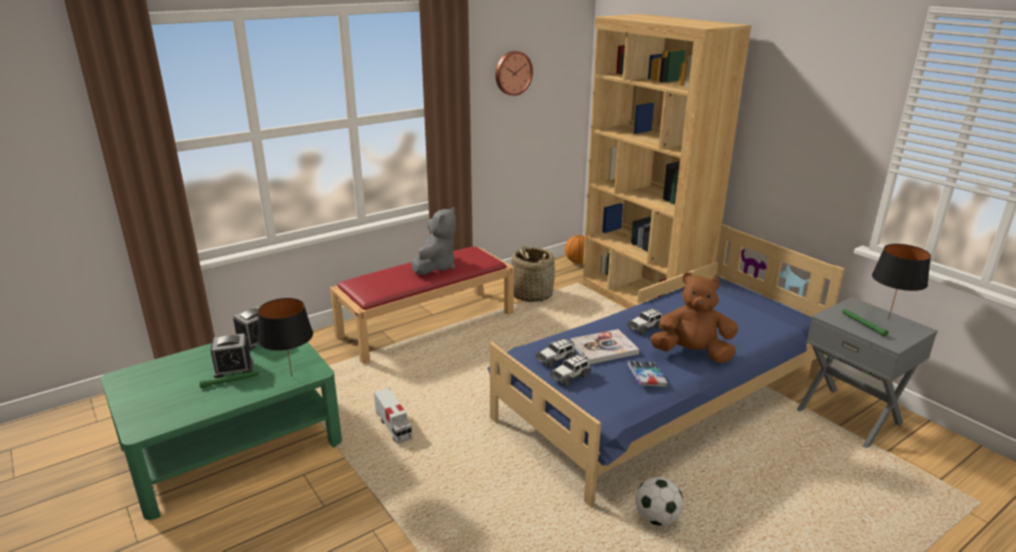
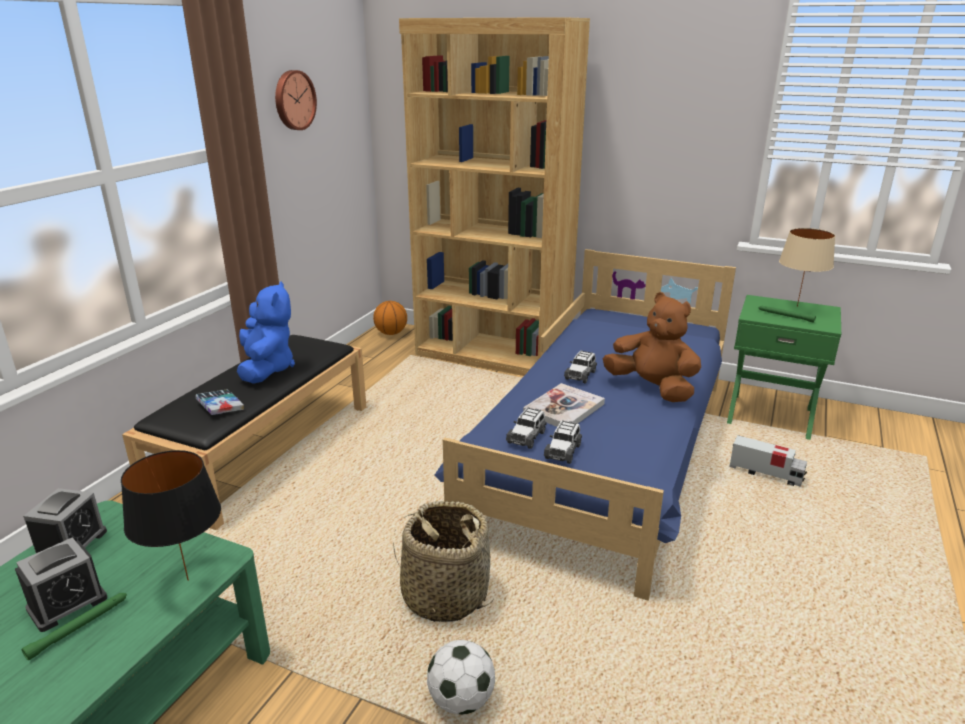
camera: 30 degrees left, 0 degrees up
(393, 427) = (329, 599): toy truck -> toy truck (766, 474)
(427, 324) = (266, 450): red bench -> black bench
(436, 267) = (267, 369): grey plush toy -> blue plush toy
(531, 294) = (368, 380): basket -> basket (444, 595)
(646, 377) = (638, 426): book -> book (220, 406)
(656, 518) = (716, 583): football -> football (461, 700)
(692, 353) = (652, 388): brown plush toy -> brown plush toy turned 60 degrees clockwise
(849, 416) = (770, 415): grey nightstand -> green nightstand
(888, 319) = (797, 306): black table lamp -> beige table lamp

